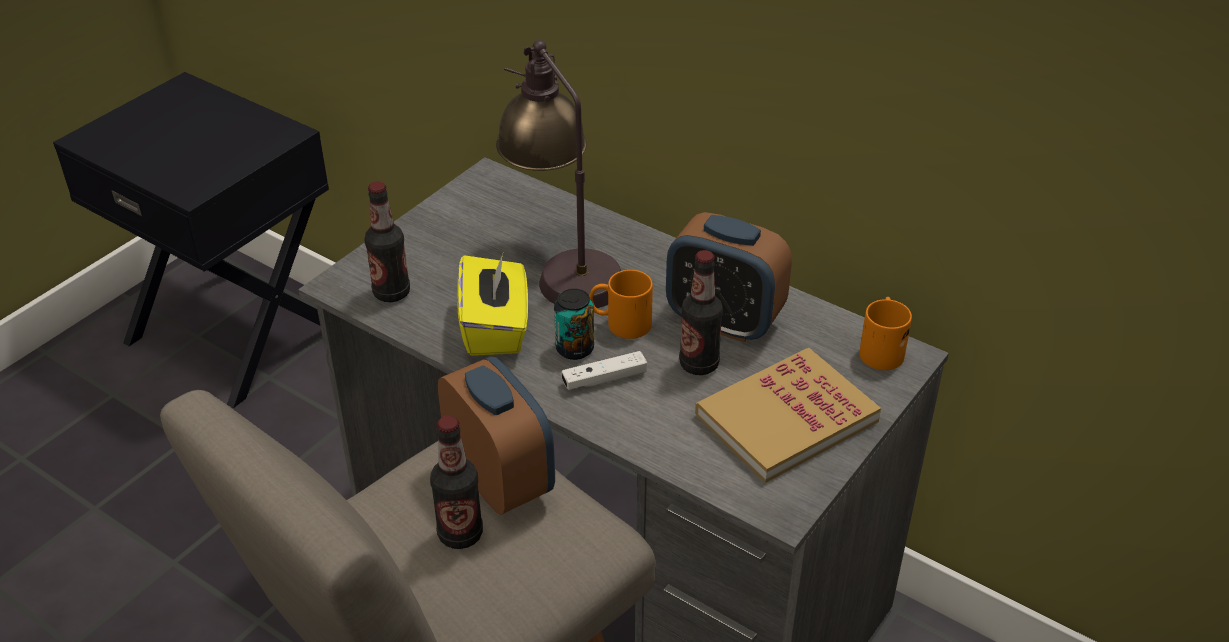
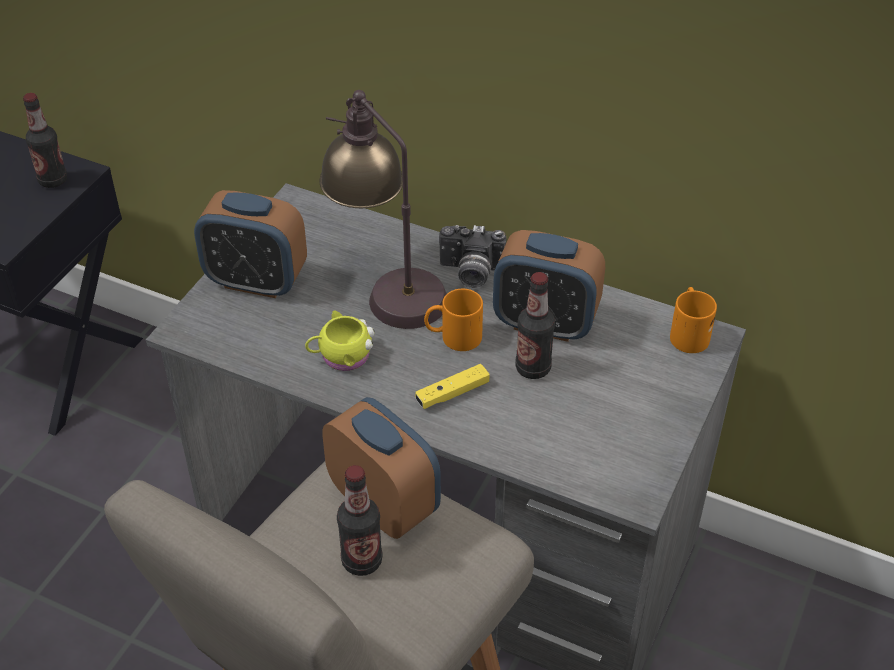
camera: 10 degrees left, 5 degrees up
(391, 293) = (235, 332): bottle -> bottle (53, 180)
(427, 246) = (256, 281): none -> alarm clock
(495, 328) = (341, 356): yellow tissue box -> yellow mug
(574, 349) = (418, 367): can -> none
(604, 379) = (452, 393): white game controller -> yellow game controller
(656, 263) = (470, 273): none -> camera
(786, 418) = (621, 410): book -> none

